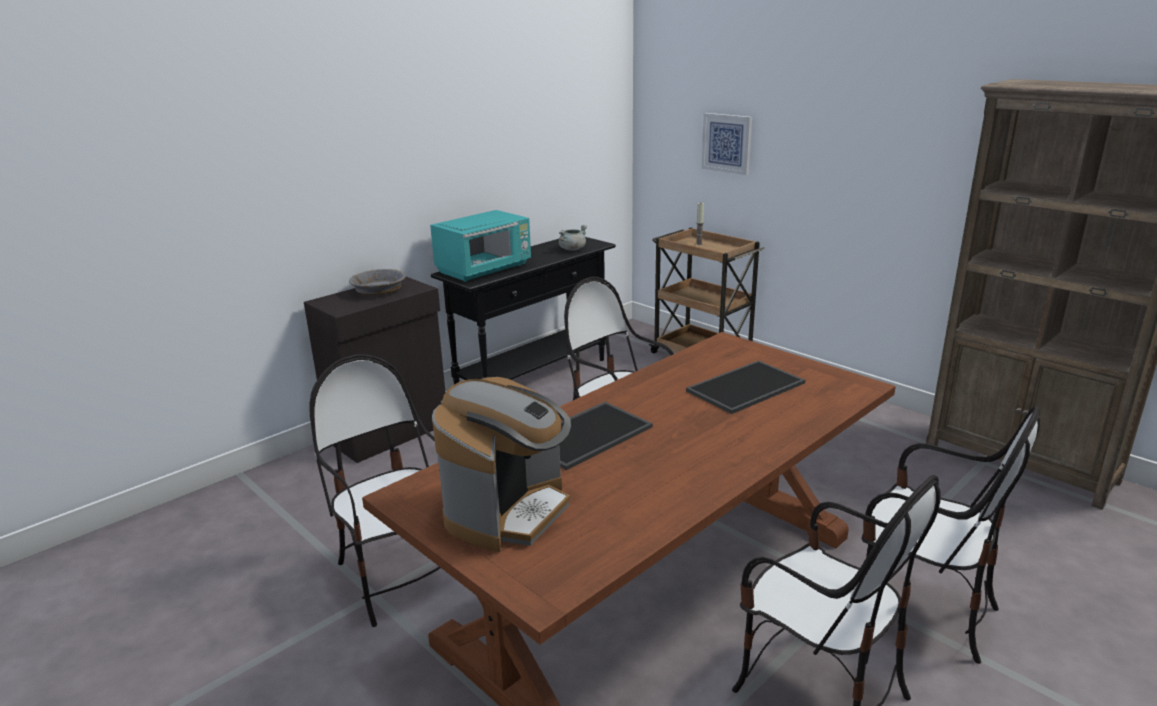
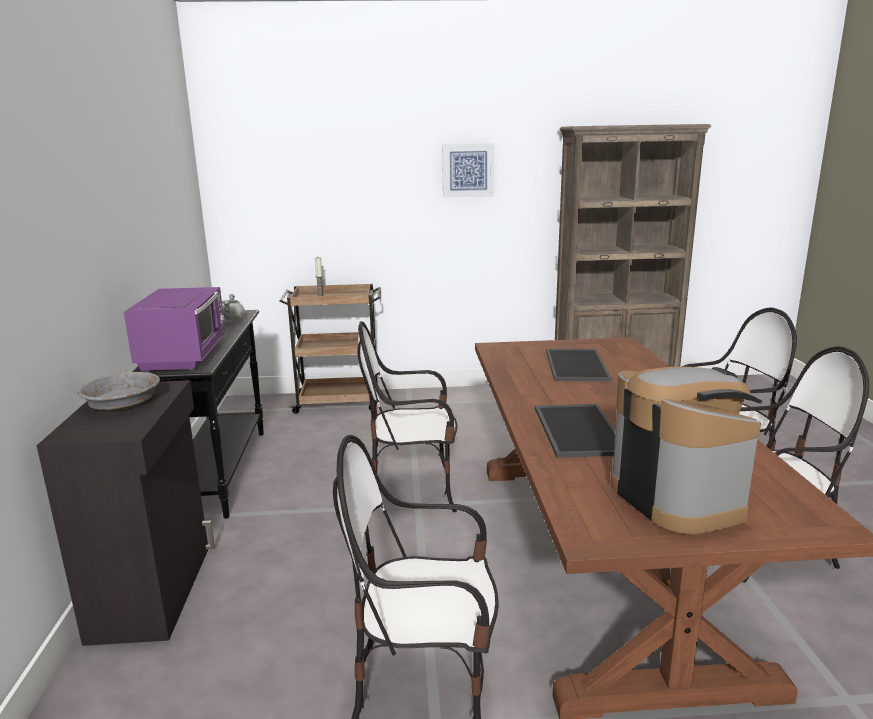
camera: 50 degrees left, 5 degrees down
(485, 269) = (185, 356): turquoise microwave -> purple microwave
(727, 143) = (322, 200): picture -> picture (468, 170)

